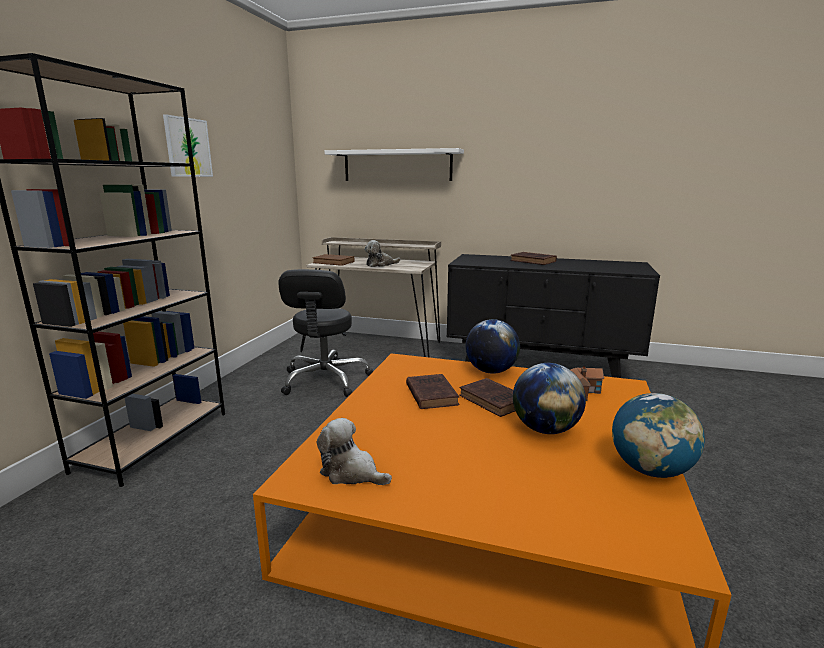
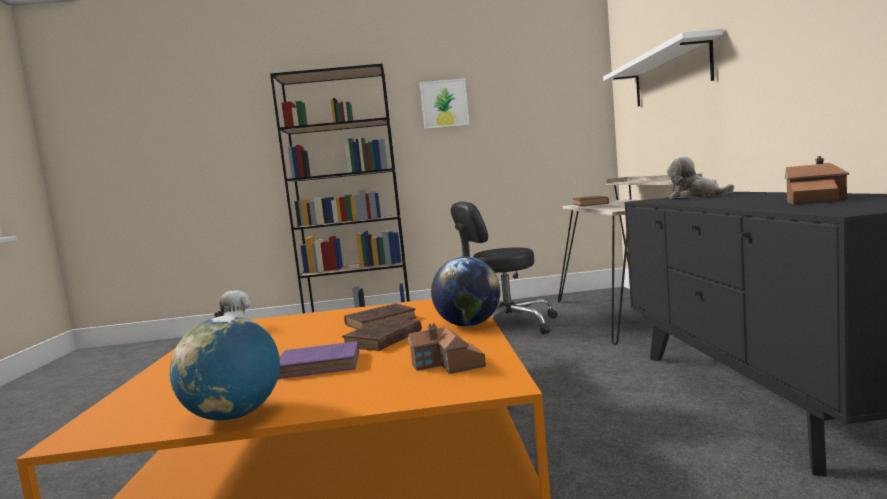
camera: 70 degrees right, 10 degrees down
(380, 264) = (613, 206): plush toy -> plush toy (695, 196)
(534, 261) = (756, 197): brown book -> none
(545, 429) = (322, 365): globe -> purple book
(583, 264) = (816, 200): none -> toy house

